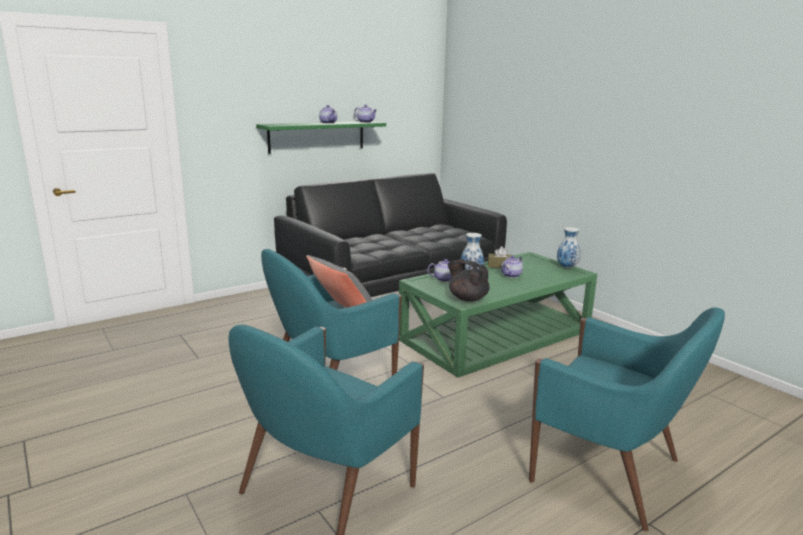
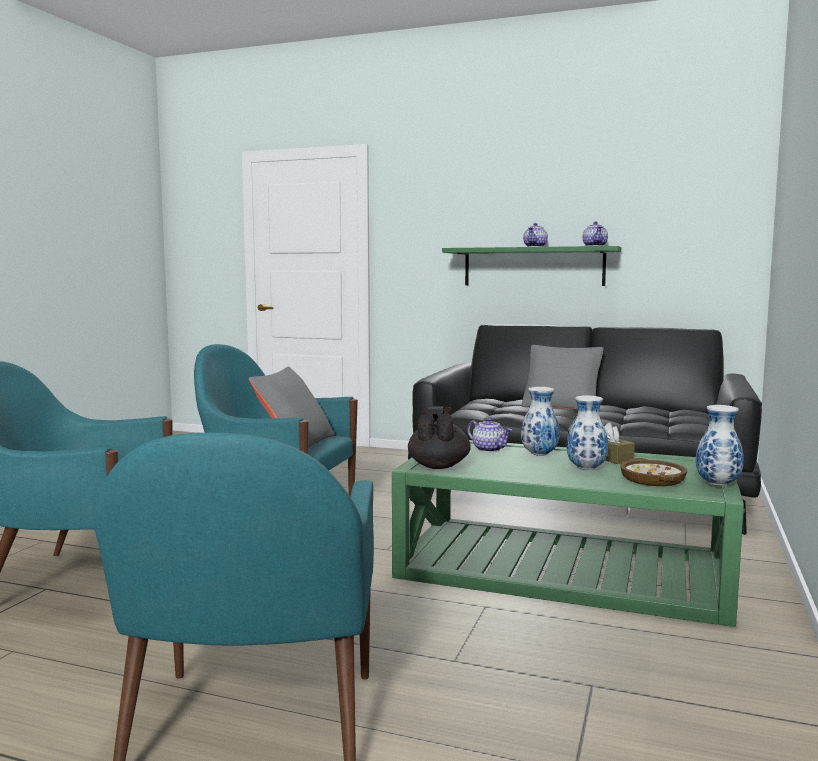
camera: 55 degrees right, 10 degrees down
(381, 237) = (561, 406): none -> grey pillow
(511, 275) = (587, 469): teapot -> vase
(544, 272) = (653, 479): none -> bowl

